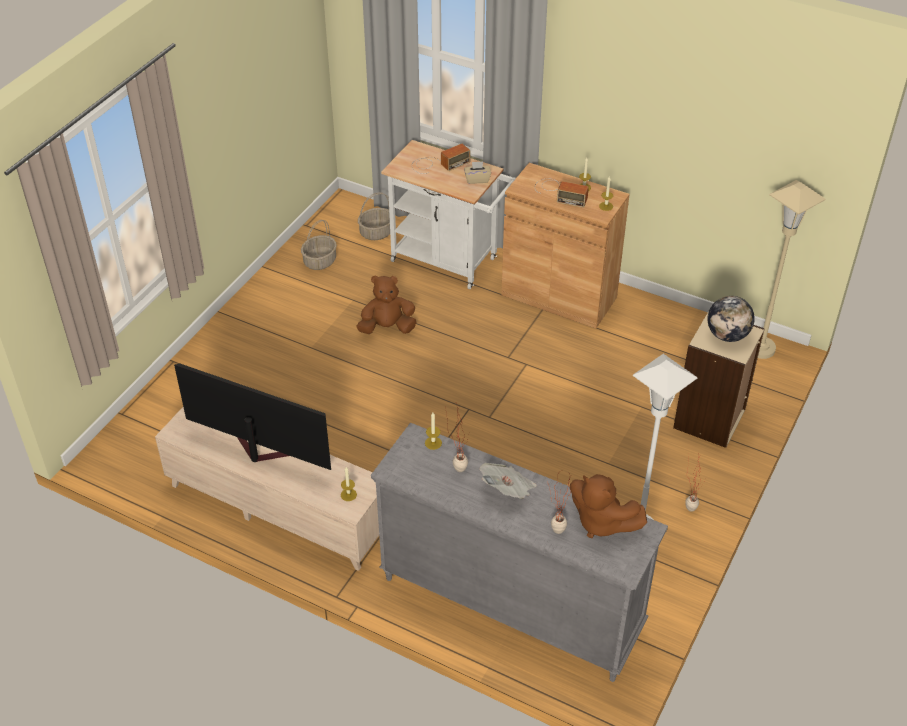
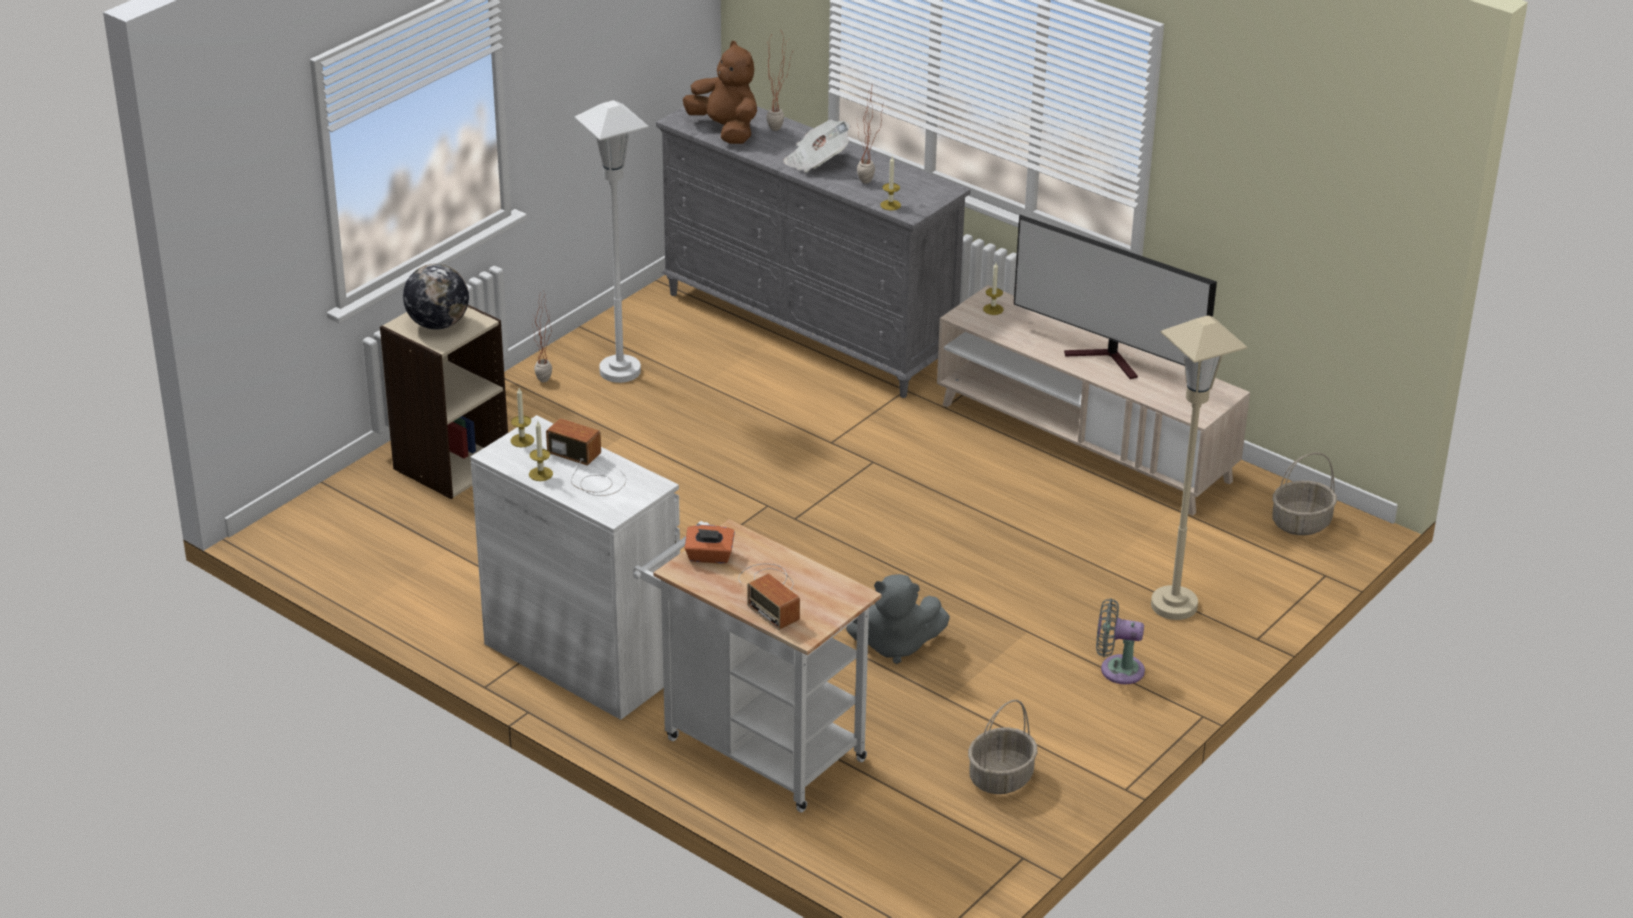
camera: 170 degrees left, 10 degrees down
(258, 330) = (1117, 669): none -> grey fan
(377, 232) = (881, 823): basket -> basket (1300, 524)
(387, 328) = (895, 645): brown plush toy -> grey plush toy
(438, 164) = (771, 594): radio -> radio turned 105 degrees counterclockwise
(477, 179) = (709, 556): beige tissue box -> orange tissue box
(559, 296) = (582, 658): brown cabinet -> white cabinet
(761, 348) = (305, 540): beige floor lamp -> beige floor lamp (1173, 605)

